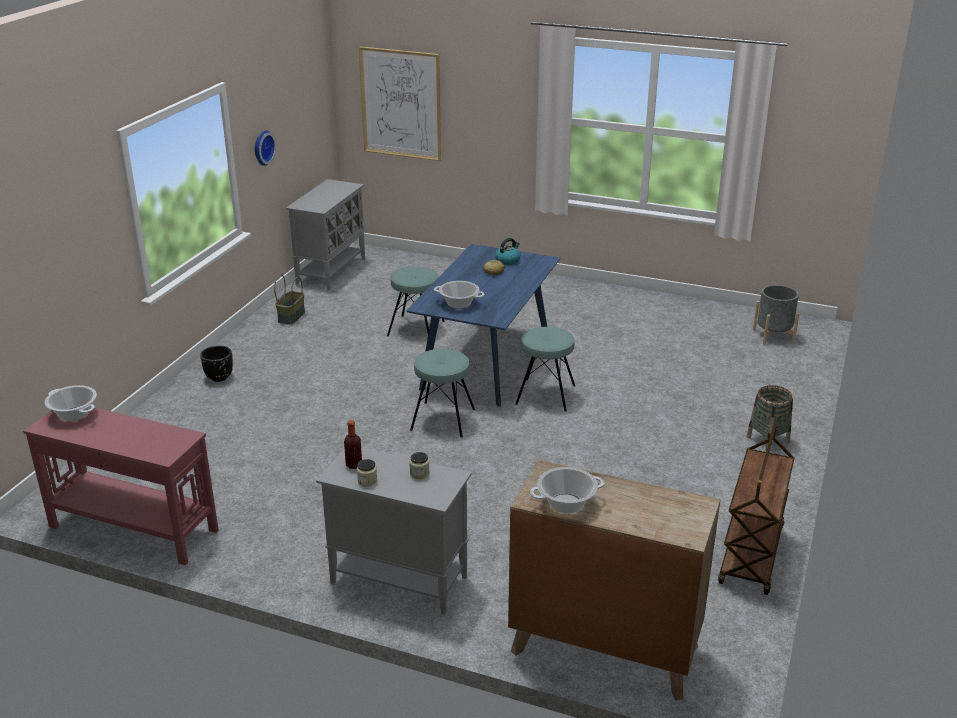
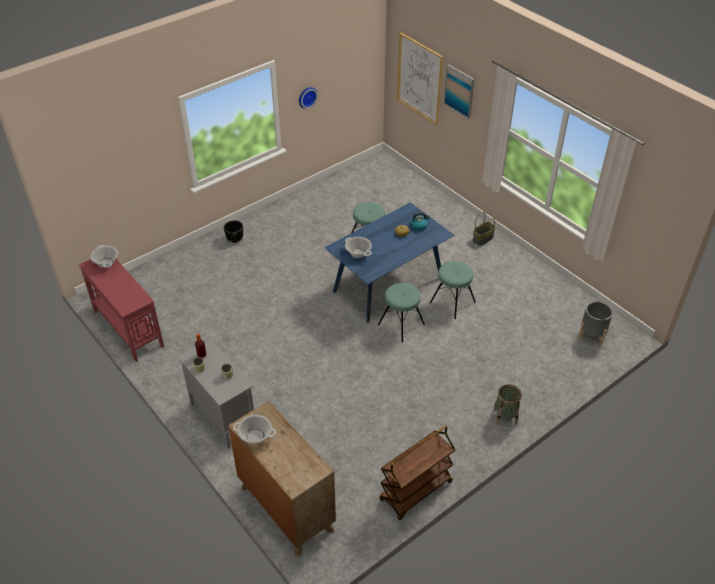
camera: 30 degrees right, 15 degrees up
(291, 316) = (305, 205): basket -> basket (482, 238)
(331, 271) = (355, 174): grey cabinet -> none
(443, 419) = (328, 319): turquoise stool -> turquoise stool (452, 302)
(474, 94) = (459, 91): none -> picture

